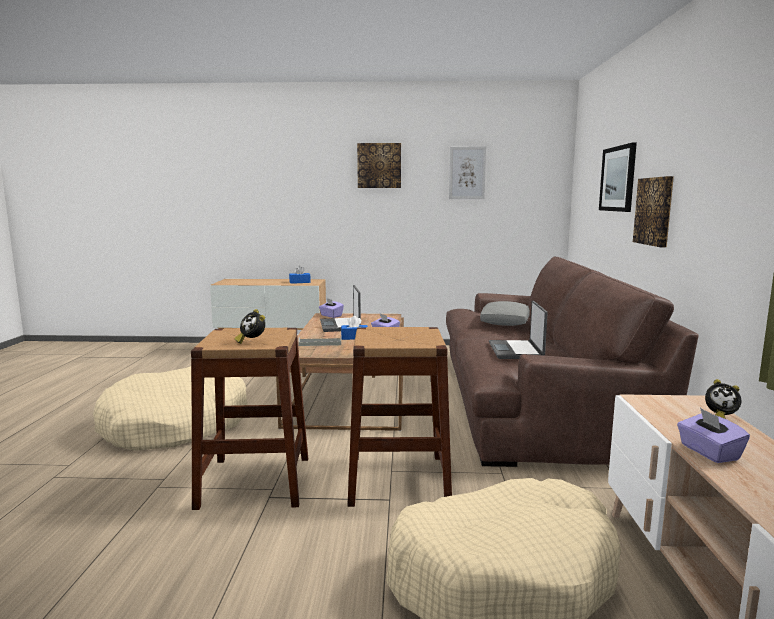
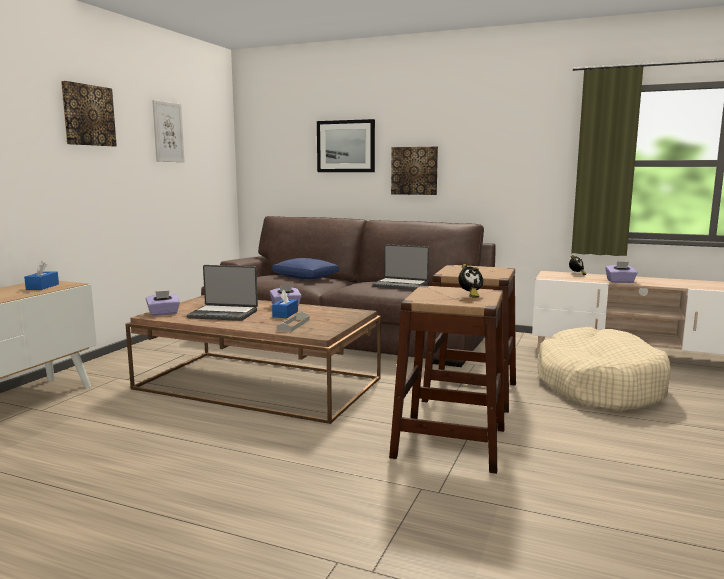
camera: 70 degrees left, 0 degrees up
(175, 425) = (256, 483): beige dog bed -> none
(505, 323) = (306, 277): grey pillow -> blue pillow

